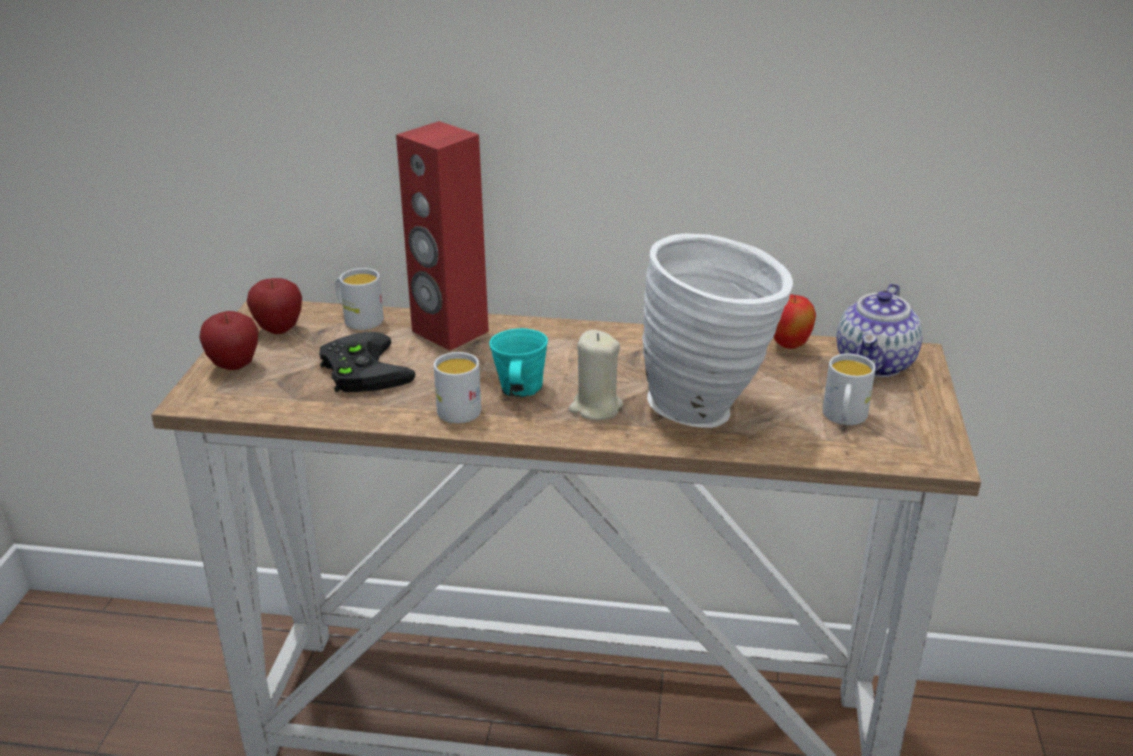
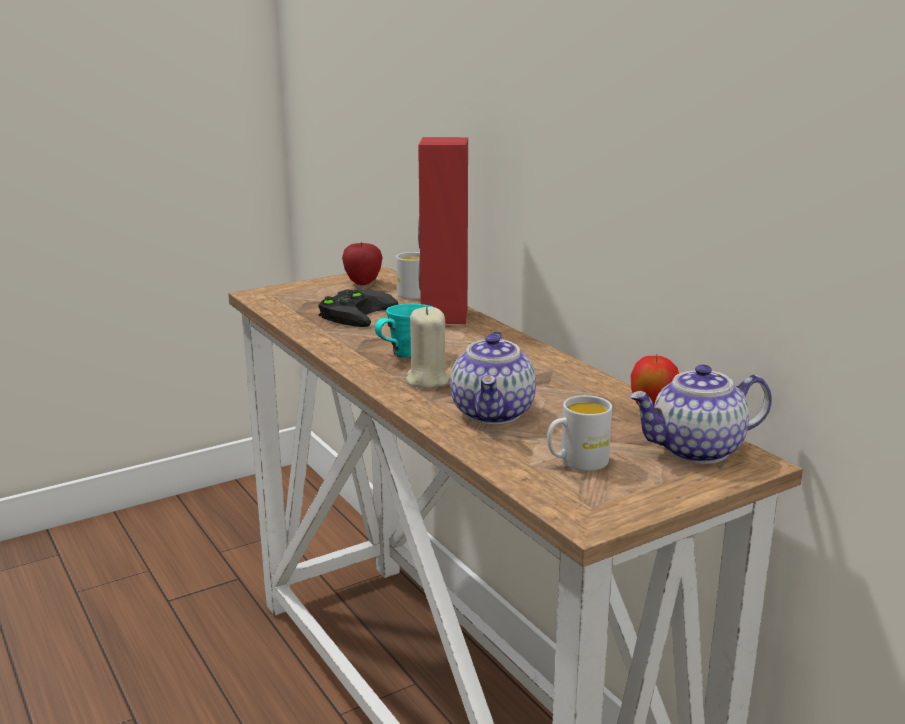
camera: 50 degrees right, 10 degrees down
(234, 366) = (305, 289): apple -> none
(458, 407) = (356, 347): white mug -> none
(709, 409) = (494, 413): white vase -> teapot

